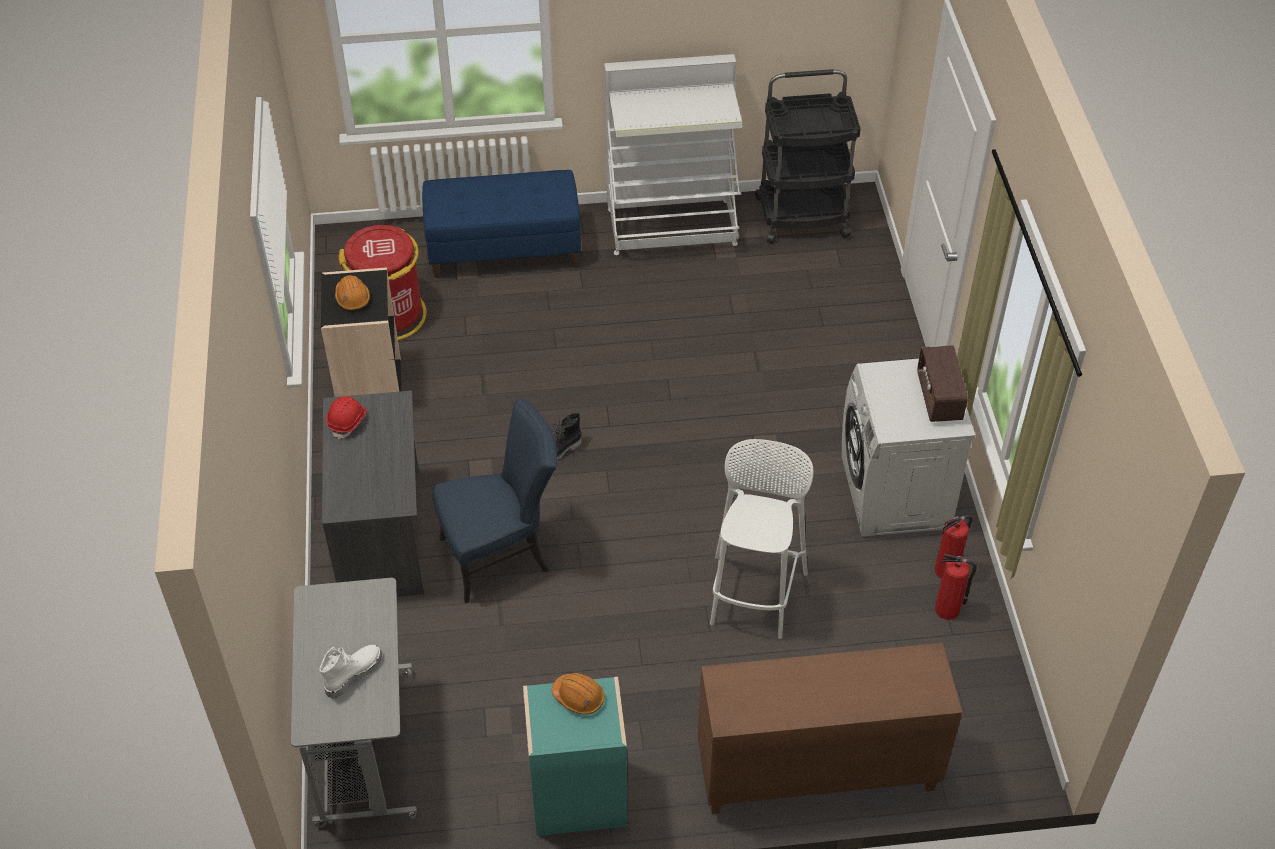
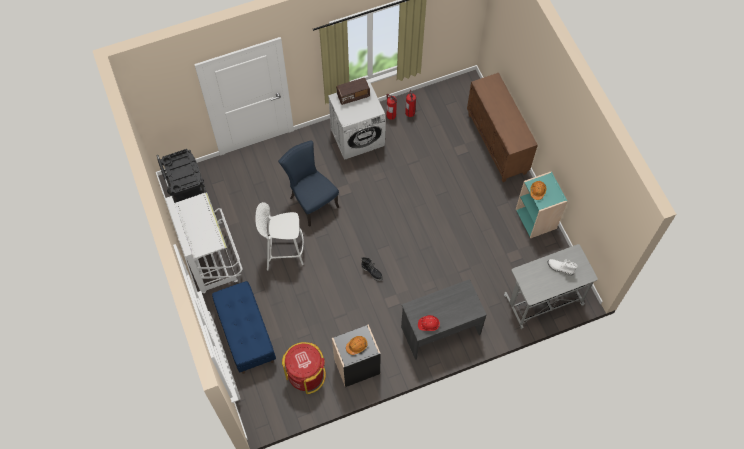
camera: 105 degrees left, 15 degrees up
(501, 554) = (435, 278): blue chair -> blue chair (311, 201)
(754, 595) = (424, 179): white stool -> white stool (283, 251)

